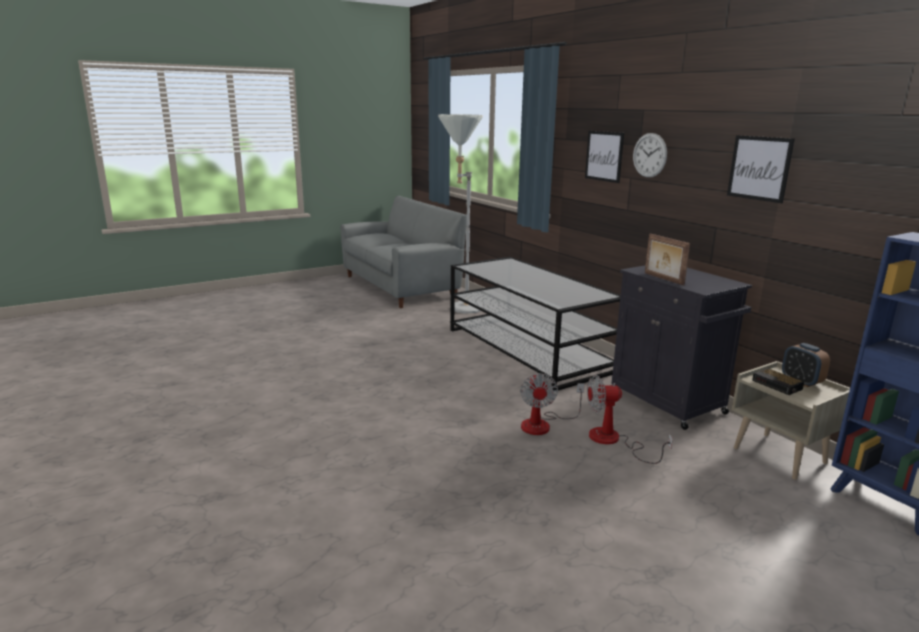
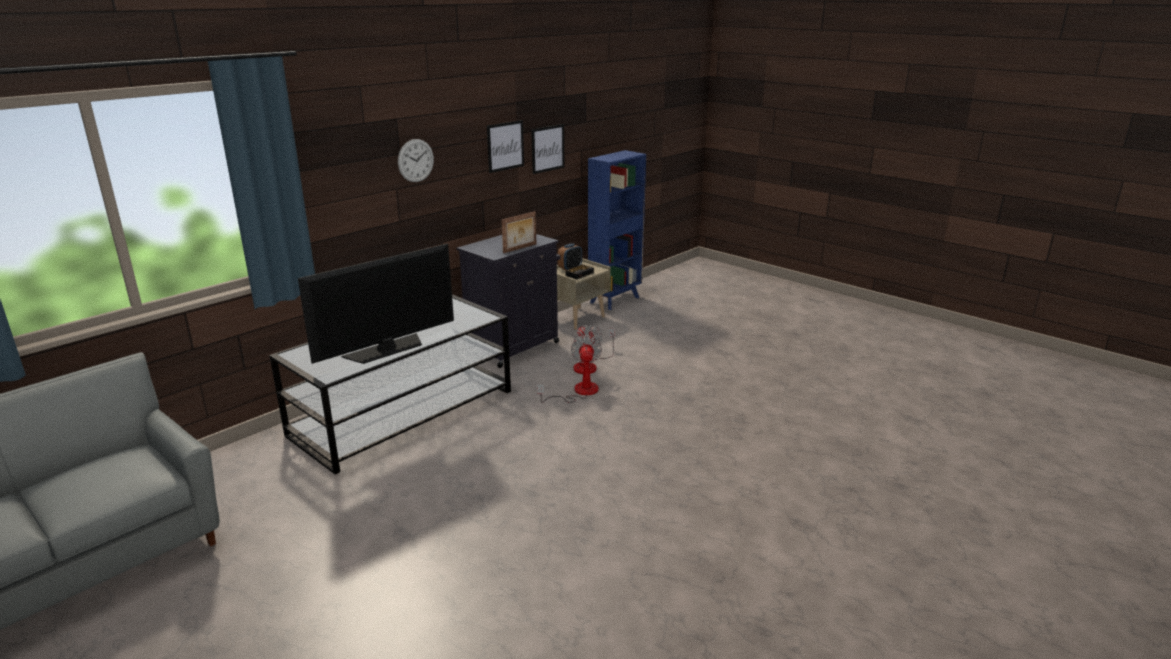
camera: 105 degrees left, 5 degrees up
(460, 309) = (234, 480): grey floor lamp -> none
(503, 277) = (386, 349): none -> television
(543, 424) = (578, 392): fan -> fan turned 75 degrees counterclockwise
(604, 156) = (362, 176): picture -> picture (547, 148)

